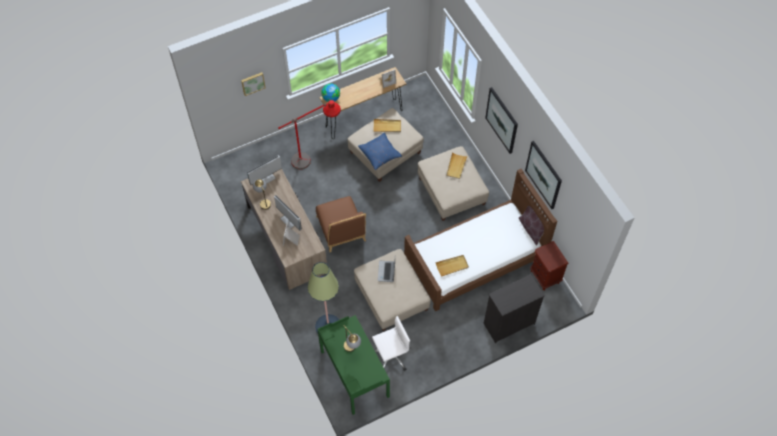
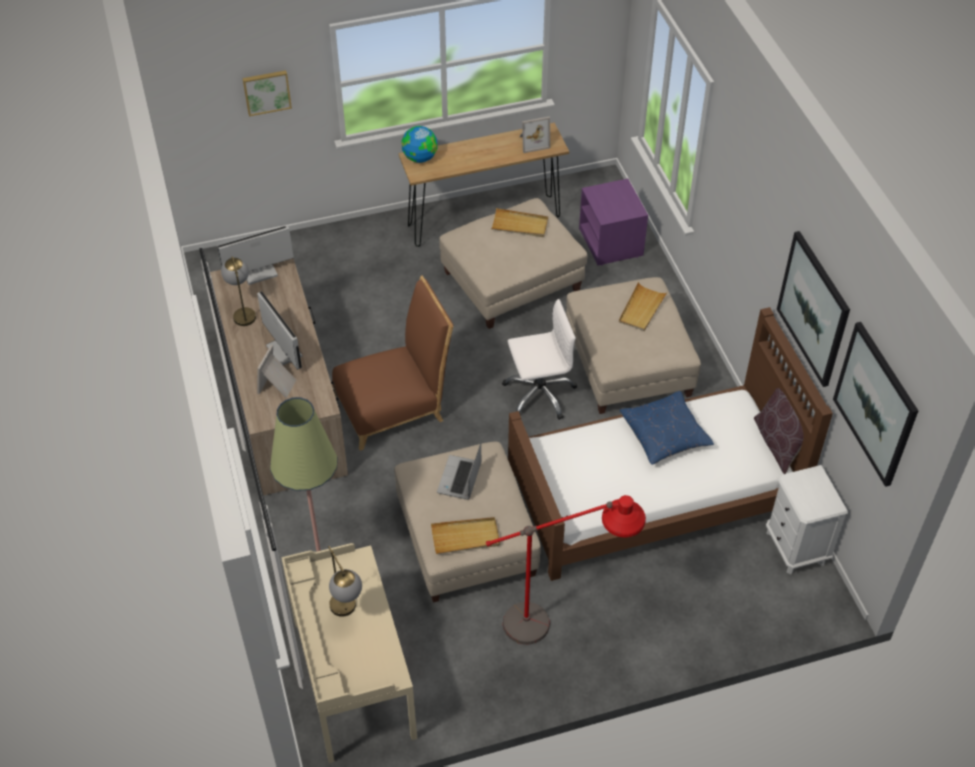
camera: 10 degrees right, 10 degrees down
(315, 159) = (374, 274): red floor lamp -> red floor lamp (560, 623)
(342, 231) = (395, 405): brown chair -> brown chair turned 105 degrees counterclockwise
(354, 374) = (352, 679): green desk -> beige desk
(379, 154) = (495, 270): blue pillow -> blue pillow (664, 435)
(391, 355) = (439, 654): white office chair -> white office chair (539, 393)
(431, 122) = (611, 242): none -> purple nightstand
(452, 266) = (598, 488): beige tray -> beige tray (465, 537)
(502, 120) = (741, 207): picture -> picture (875, 404)
(508, 323) = (703, 629): black dresser -> none
(545, 276) = (795, 547): brown nightstand -> white nightstand

